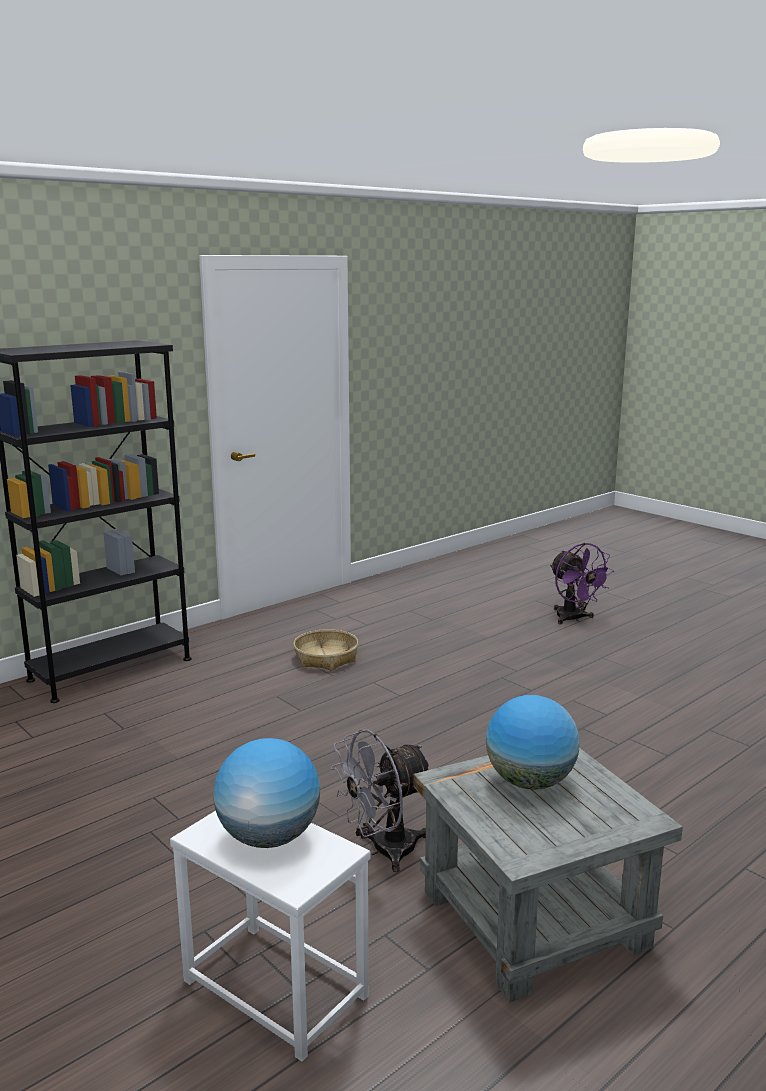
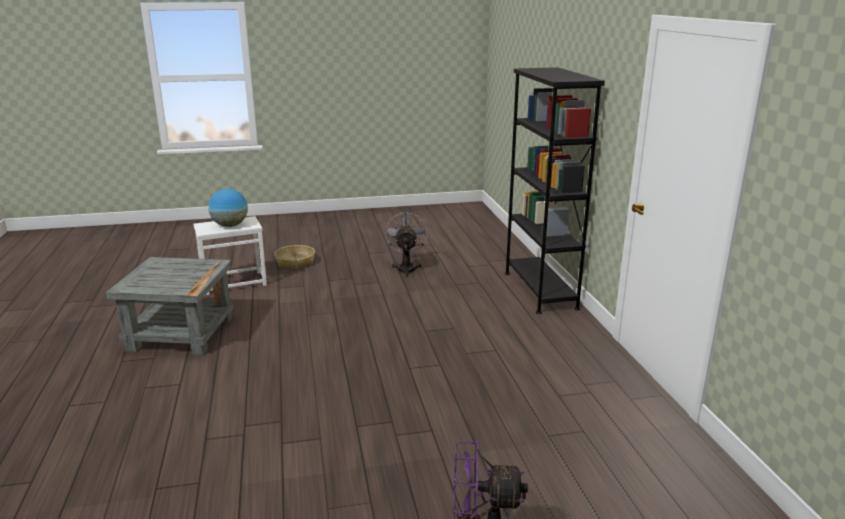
camera: 120 degrees right, 5 degrees up
(326, 658) = (499, 358): basket -> basket (295, 262)
(383, 851) = (268, 317): grey fan -> grey fan (406, 268)
(529, 782) = (184, 276): globe -> none

